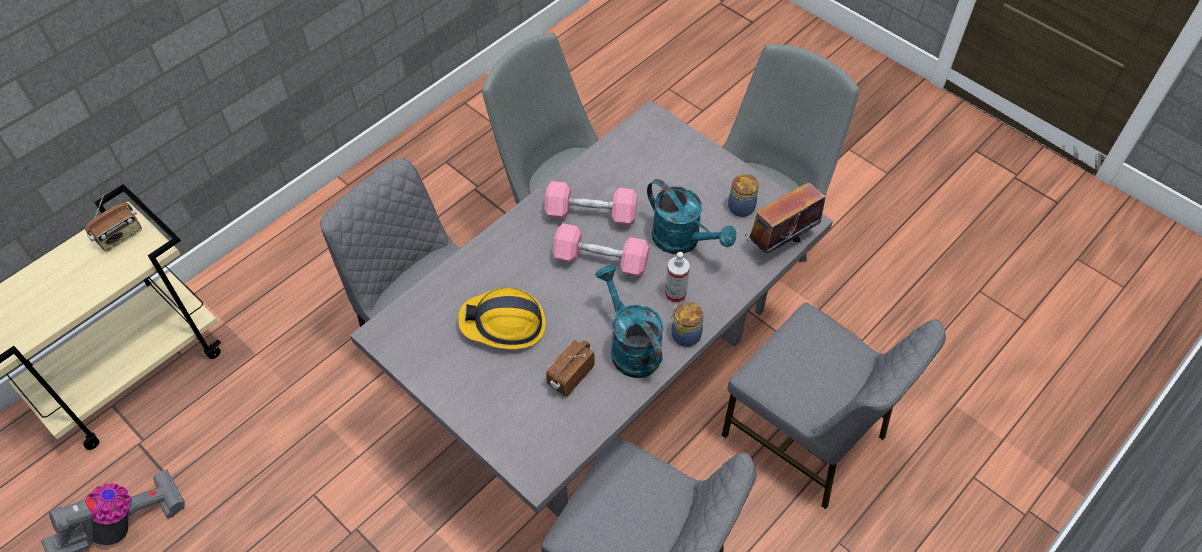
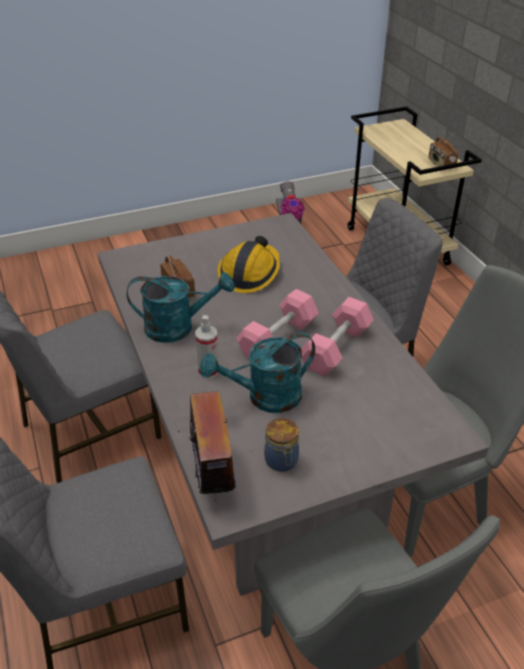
camera: 115 degrees right, 15 degrees down
(684, 334) = (163, 361): jar -> none

